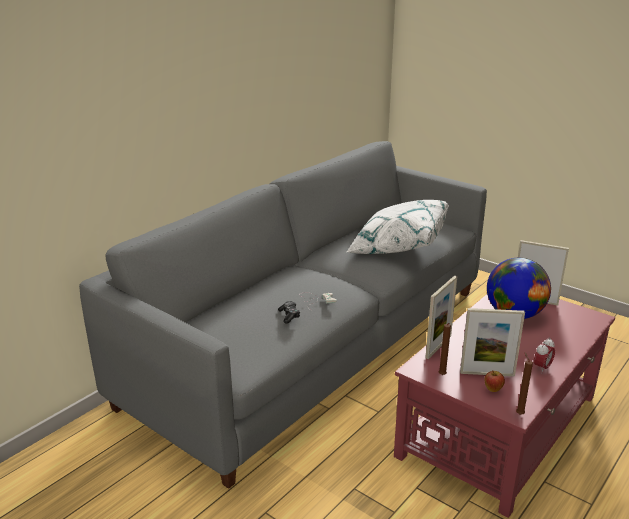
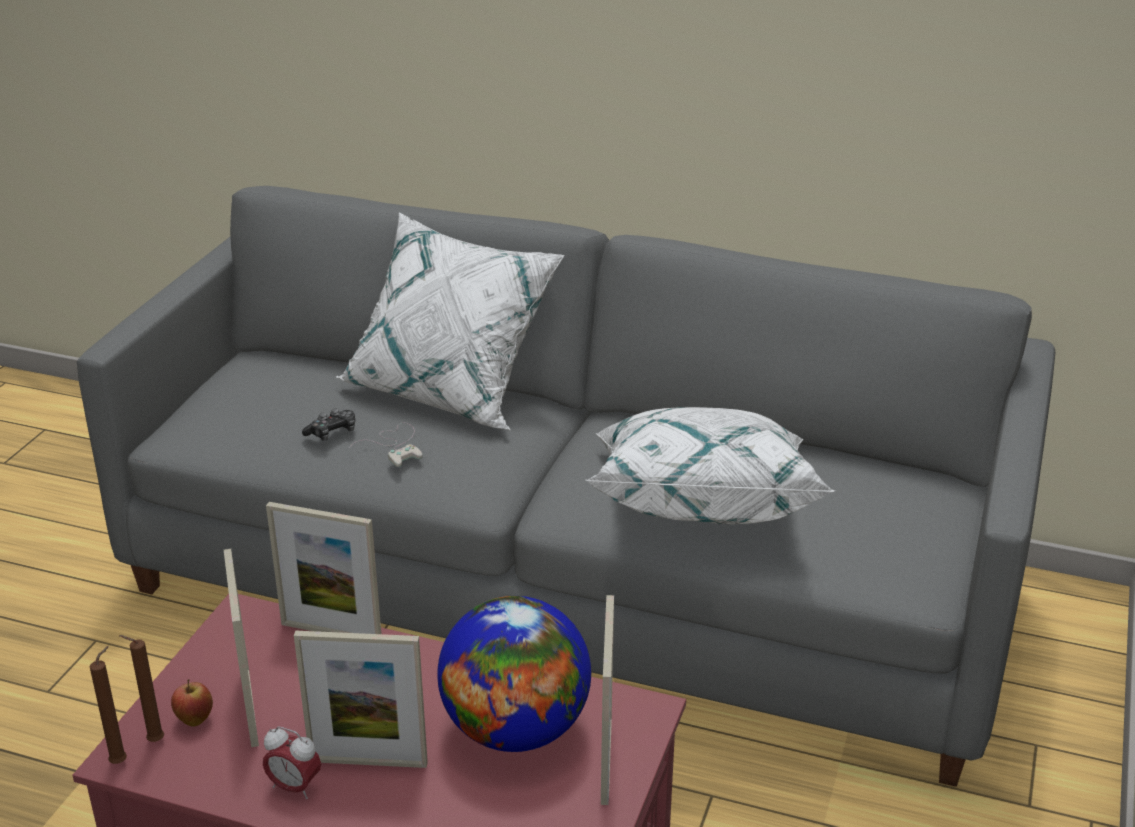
camera: 70 degrees right, 5 degrees up
(269, 282) = (450, 390): none -> white pillow
(442, 375) = (228, 649): brown candle -> brown candle (153, 741)
(528, 348) = (368, 762): none -> picture frame

